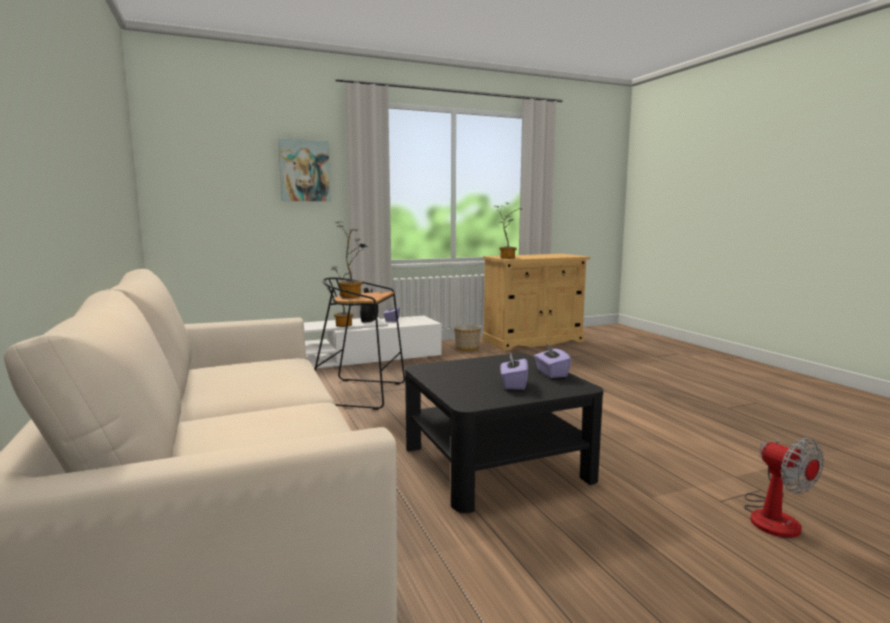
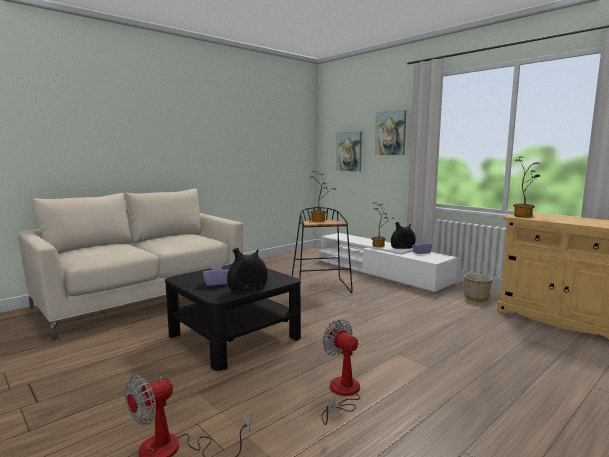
camera: 70 degrees right, 0 degrees up
(224, 195) = (349, 151): none -> picture
(551, 373) = (248, 289): purple tissue box -> black vase
(652, 428) = (342, 393): none -> fan

